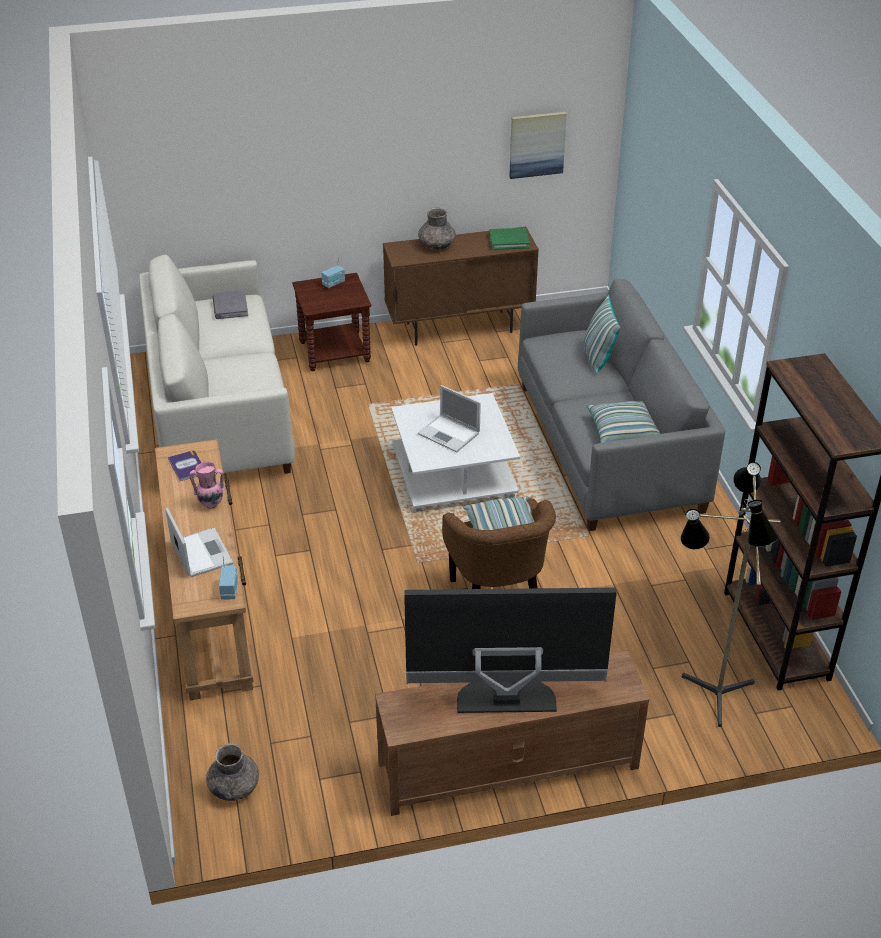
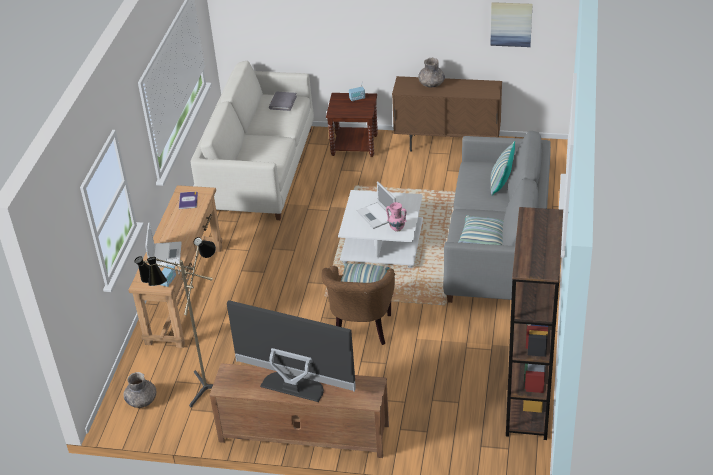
camera: 25 degrees right, 0 degrees up
(210, 504) = (188, 226): pink vase -> pink vase (397, 228)
(508, 241) = (482, 89): green book -> none
(709, 695) = (458, 426): floor lamp -> floor lamp (201, 387)

